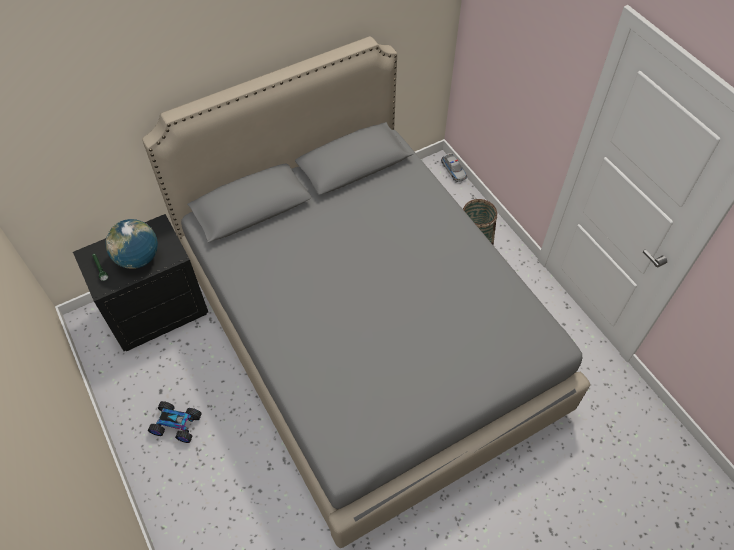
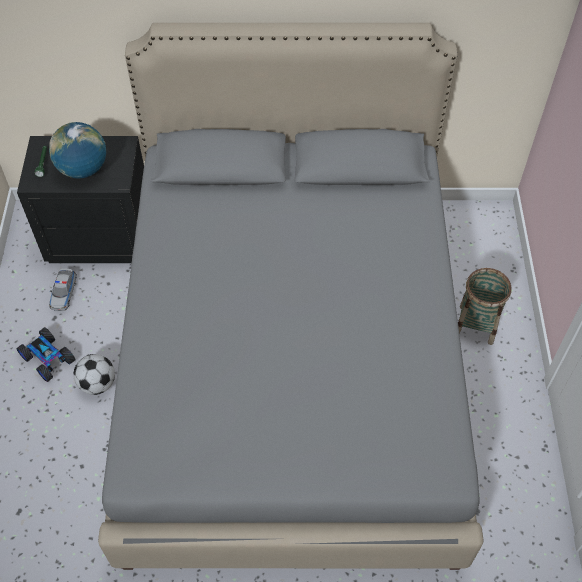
camera: 30 degrees right, 0 degrees up
(230, 423) = (98, 383): none -> football
(453, 170) = (509, 229): toy car -> toy car (64, 293)

